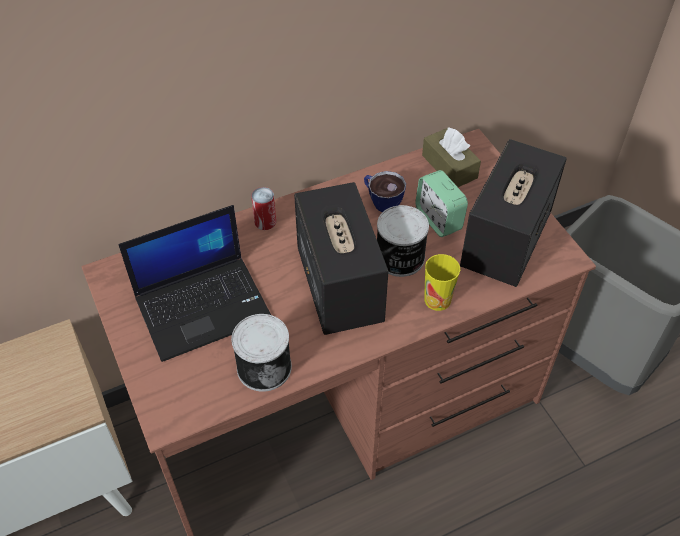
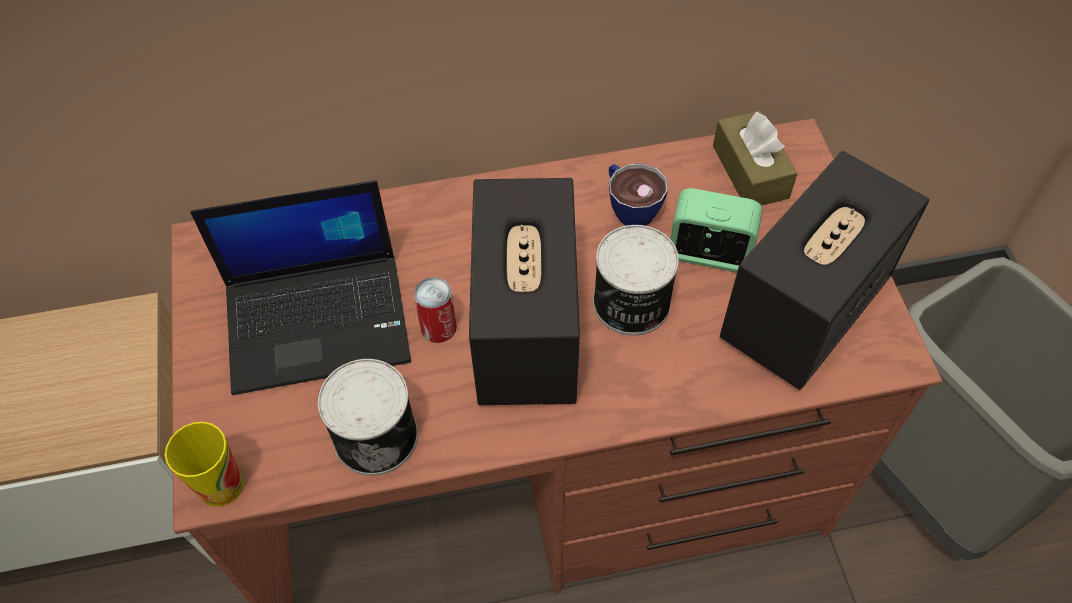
camera: 15 degrees right, 5 degrees up
(265, 221) = (447, 207): can -> can (438, 327)
(437, 299) = (669, 384): cup -> cup (221, 485)
(438, 219) = (709, 253): alarm clock -> alarm clock turned 120 degrees clockwise

